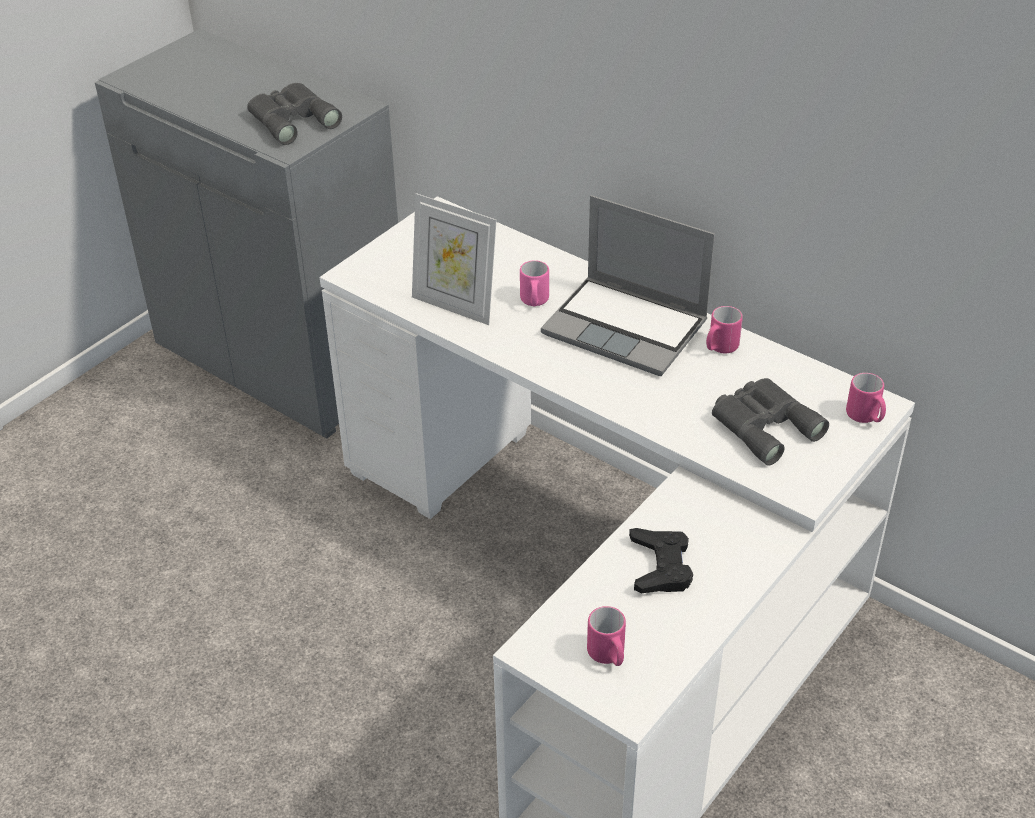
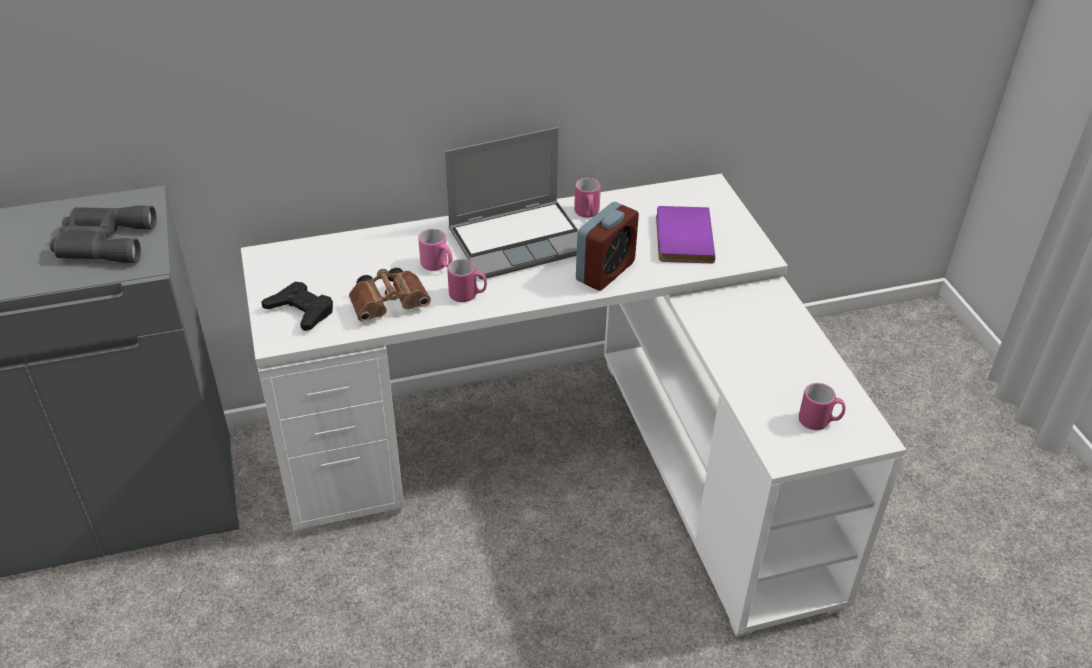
camera: 55 degrees left, 0 degrees up
(455, 306) = (391, 305): picture frame -> brown binoculars
(647, 401) = (605, 271): none -> alarm clock
(660, 566) = (756, 355): black game controller -> black game controller (301, 311)
(763, 425) = (681, 237): grey binoculars -> purple book
(865, 417) = (716, 197): pink mug -> pink mug (468, 295)

